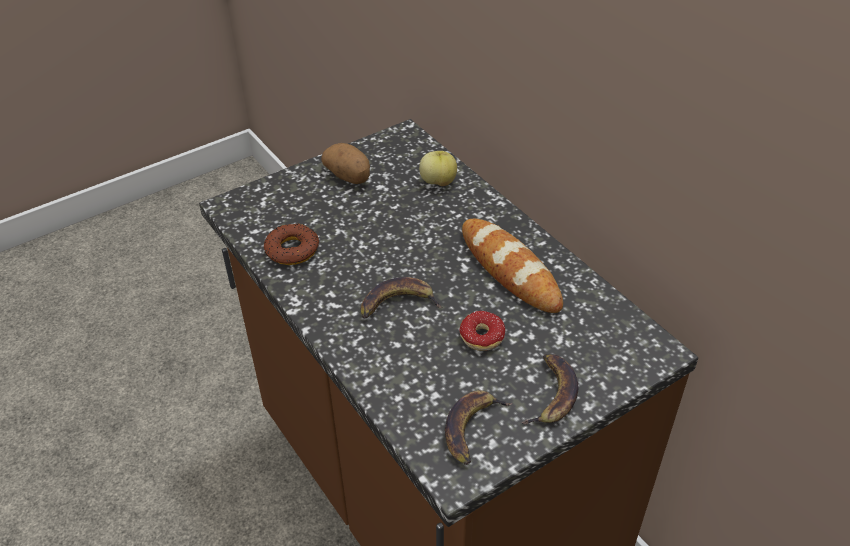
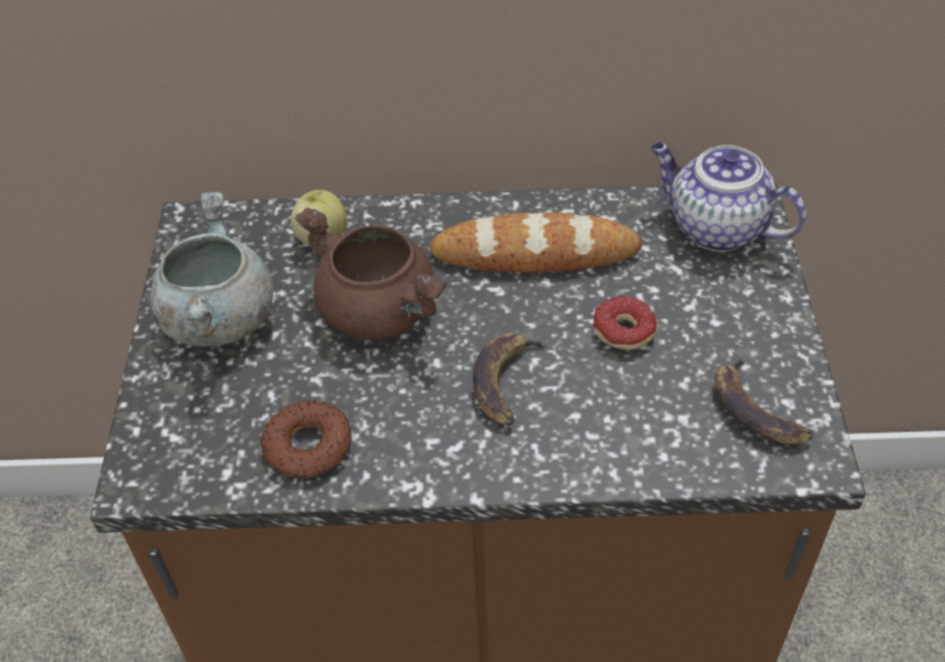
camera: 55 degrees left, 5 degrees up
(349, 176) = (218, 317): potato -> grey cooking pot
(405, 230) = (381, 311): none -> brown cooking pot
(551, 393) = (750, 316): banana -> none
(617, 342) = (715, 228): none -> teapot

